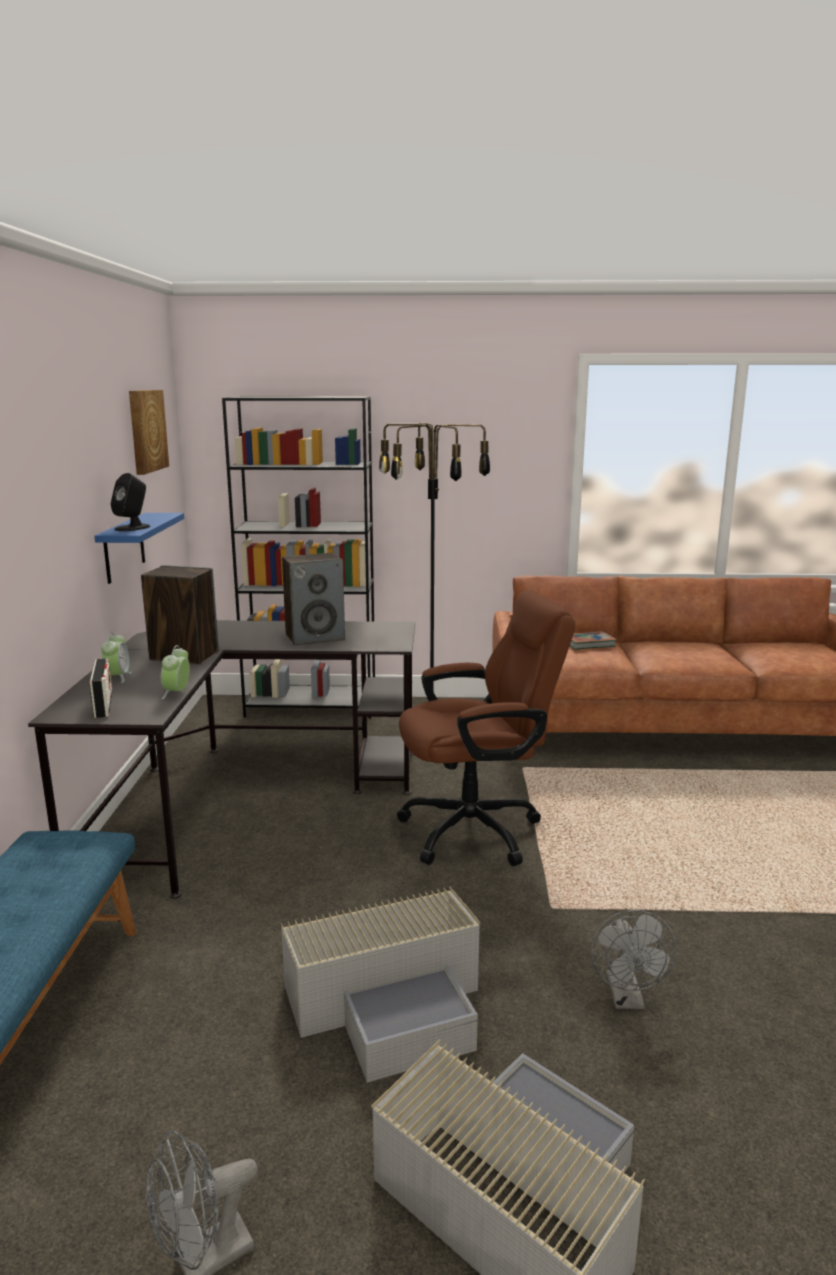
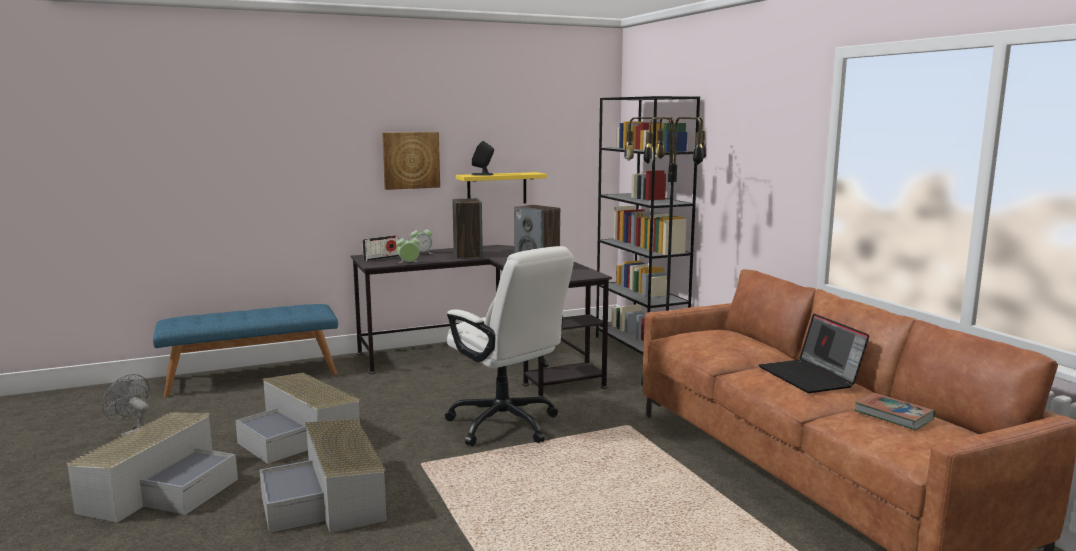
camera: 65 degrees right, 5 degrees down
(124, 547) = (497, 189): blue shelf -> yellow shelf
(146, 430) = (552, 119): picture -> picture (411, 160)
(477, 830) = (507, 426): brown office chair -> white office chair
(588, 644) = (739, 343): book -> book (893, 415)
(627, 999) = (329, 500): grey fan -> grey storage box
(683, 647) = (811, 377): none -> laptop

